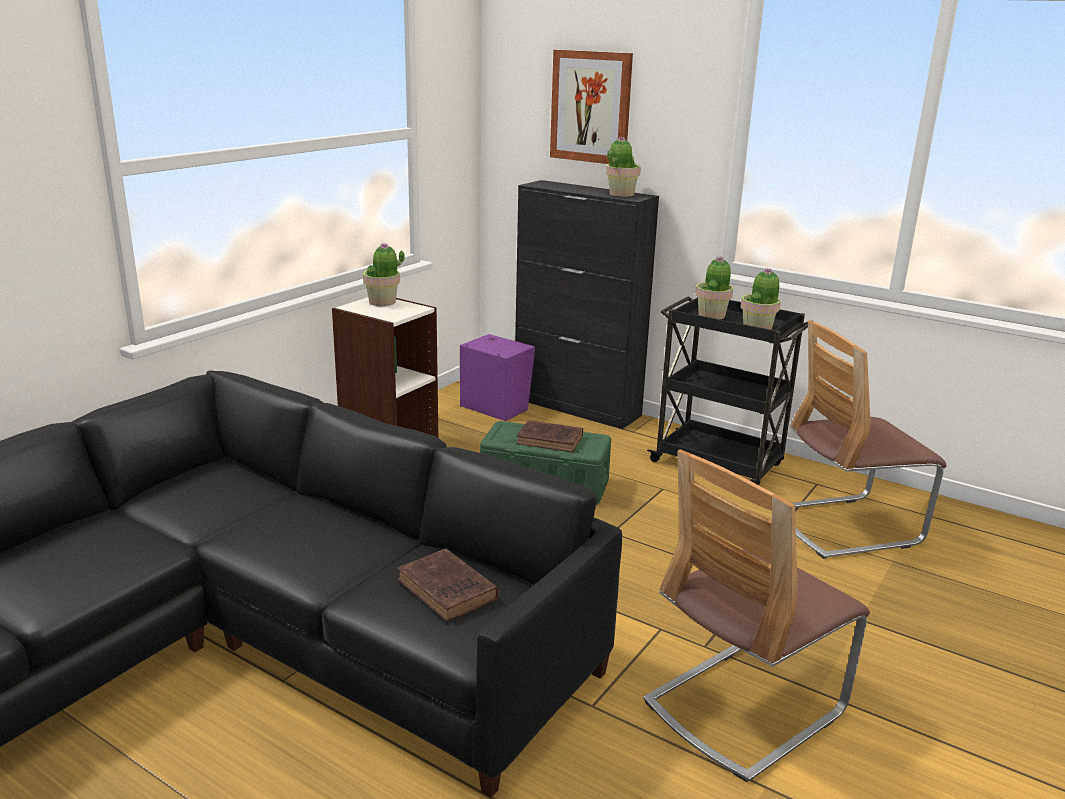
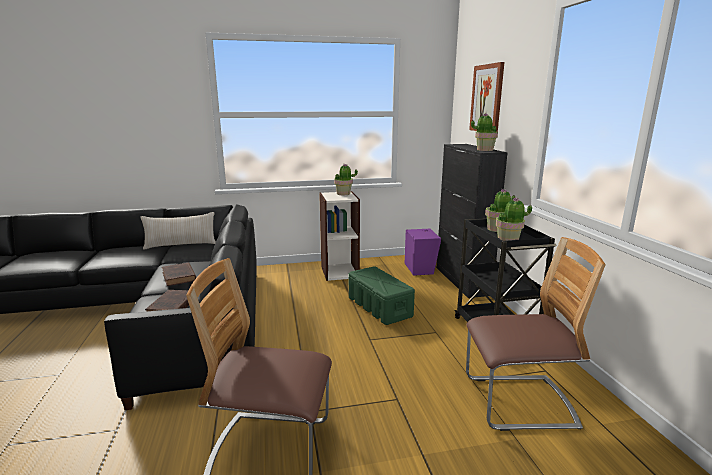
camera: 45 degrees right, 5 degrees down
(152, 495) = (181, 245): none -> beige pillow
(551, 440) = (380, 281): brown book -> brown book (179, 277)
(846, 527) = (518, 402): chair -> chair turned 150 degrees clockwise

